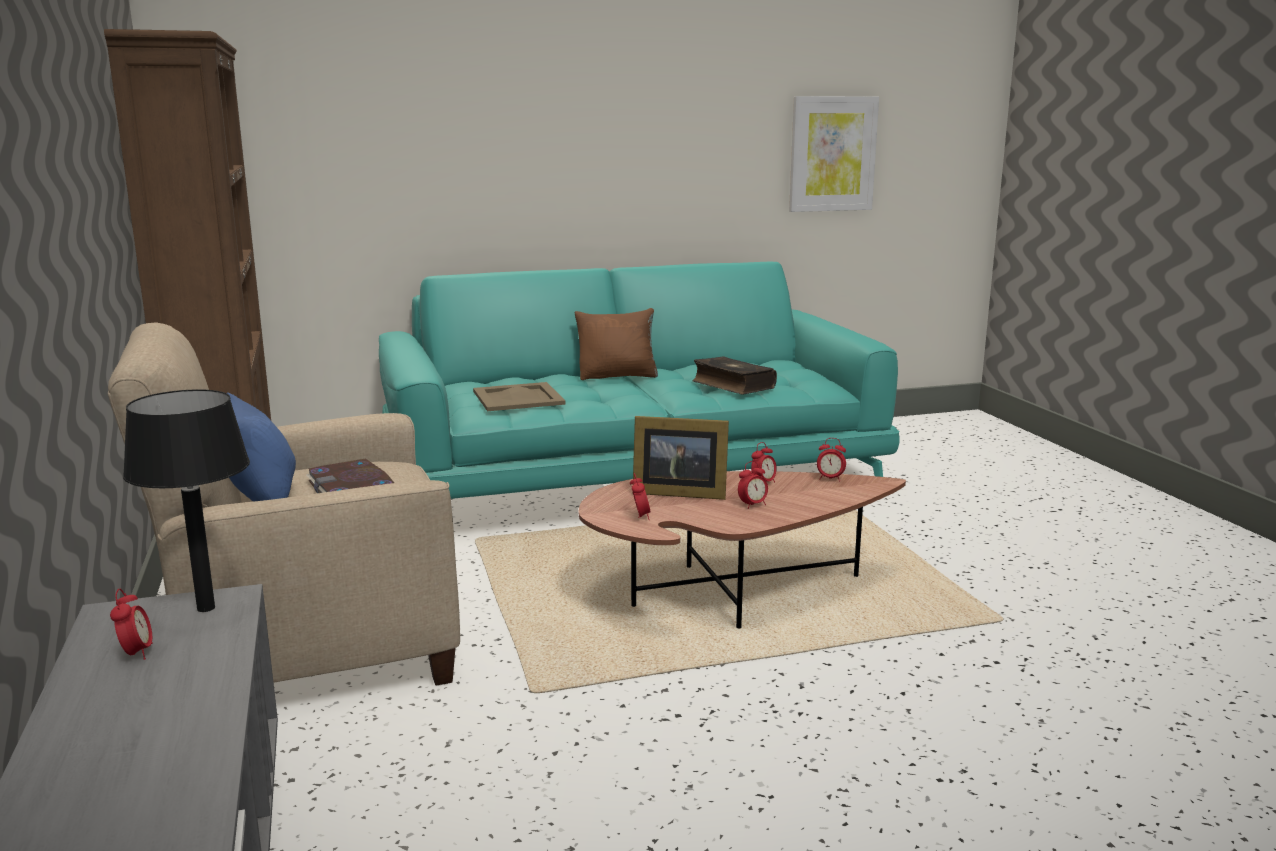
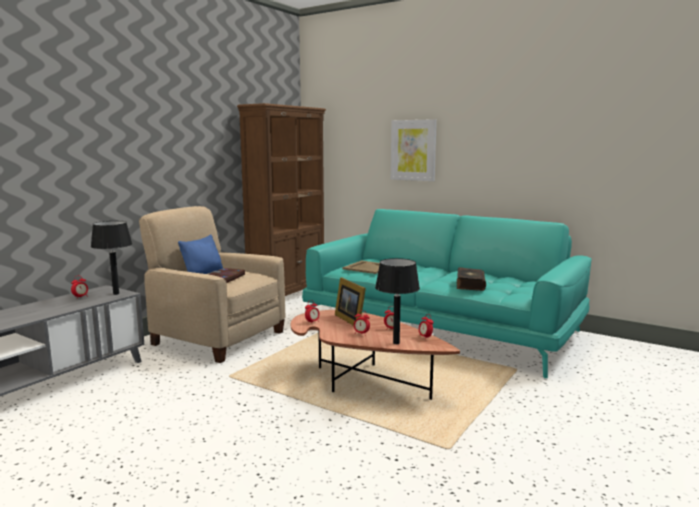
camera: 50 degrees right, 5 degrees down
(617, 376) = (437, 270): brown pillow -> none
(825, 499) = (396, 343): none -> black table lamp
(832, 154) = (627, 159): picture -> picture (413, 150)

